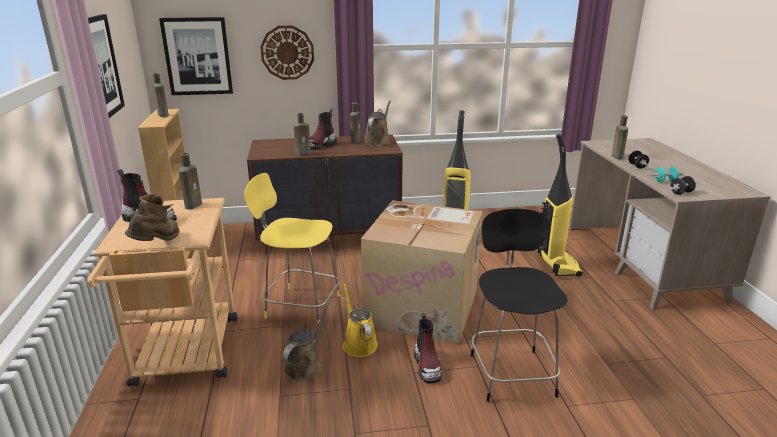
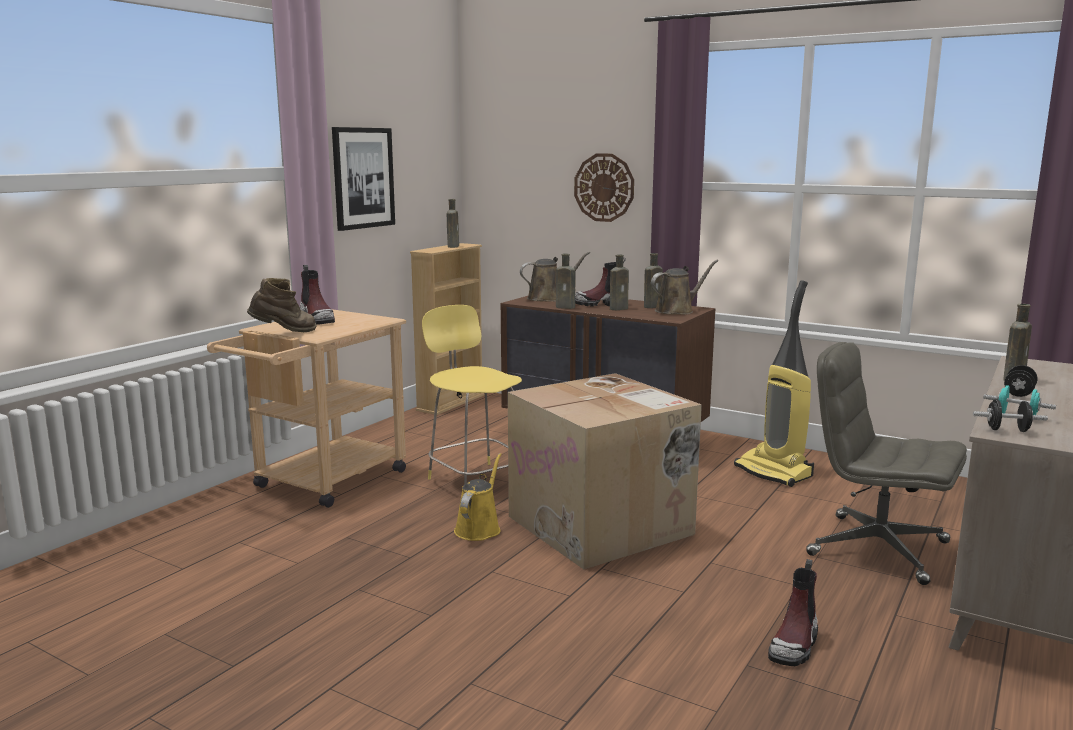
camera: 40 degrees right, 10 degrees down
(194, 205) = (370, 318): brown bottle -> brown bottle (620, 308)
(197, 56) = (511, 187): picture -> none
(305, 365) = (403, 525): brown watering can -> brown watering can (548, 298)
(428, 366) = (515, 572): boot -> boot (794, 645)
(511, 372) = (598, 617): black stool -> none
(557, 264) = (876, 548): vacuum cleaner -> grey office chair

